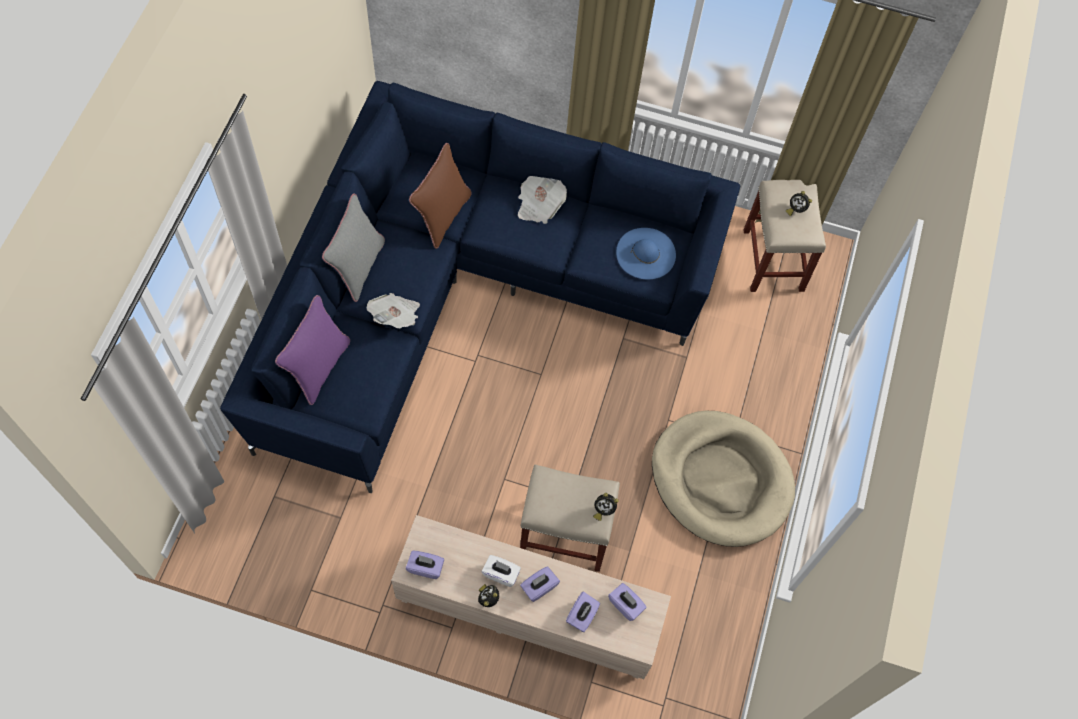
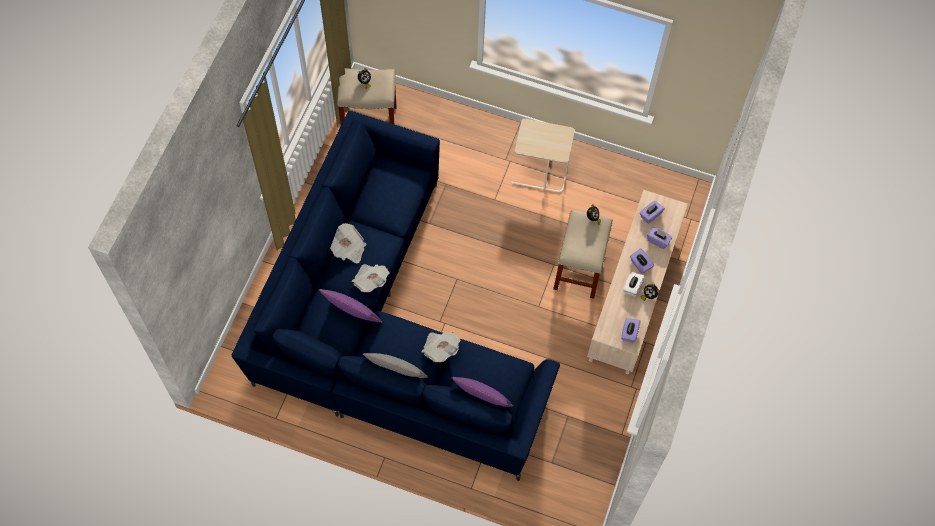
camera: 85 degrees left, 0 degrees up
(442, 216) = (352, 317): brown pillow -> purple pillow
(493, 232) = (370, 281): none -> newspaper
(646, 253) = (394, 181): blue hat -> none
(720, 480) = (539, 172): beige dog bed -> beige side table

